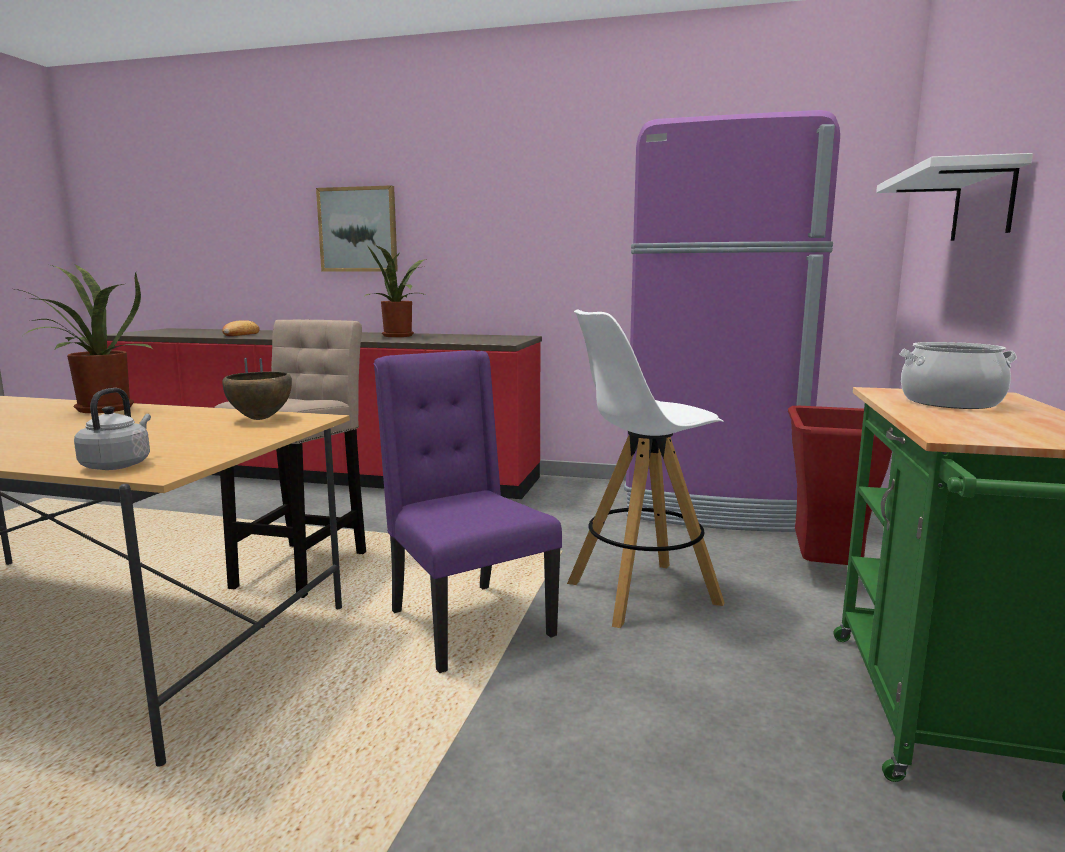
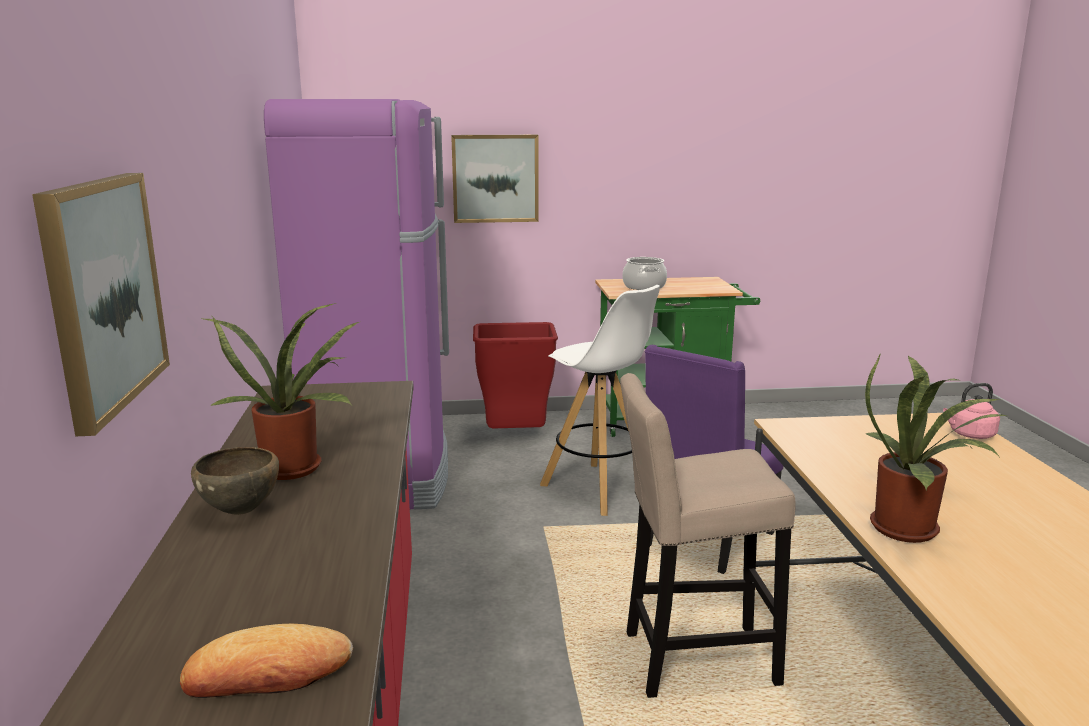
camera: 110 degrees left, 5 degrees up
(118, 465) = (969, 435): grey kettle -> pink kettle
(260, 419) = (816, 441): brown bowl -> brown bowl (241, 511)
(982, 203) = (495, 178): white shelf -> picture

